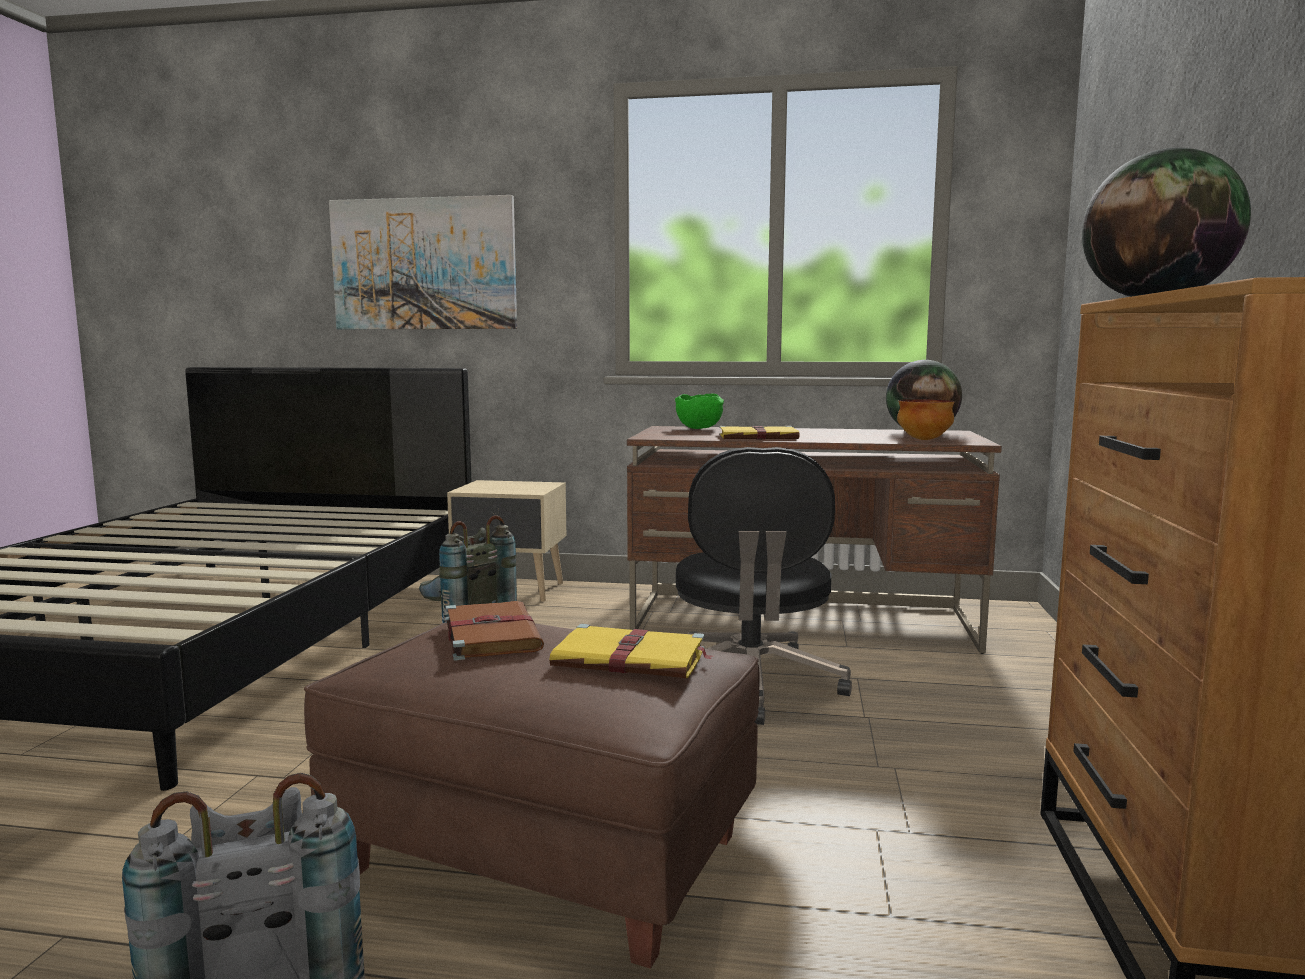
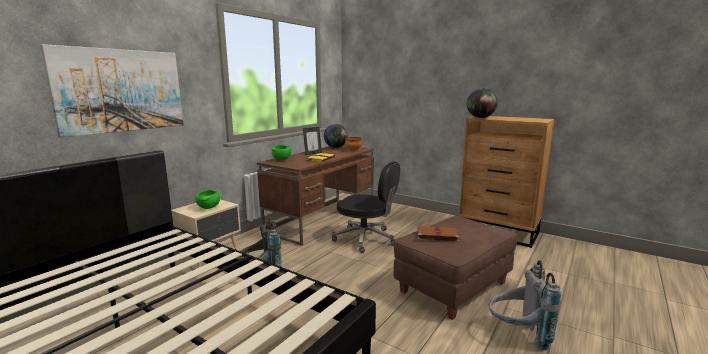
camera: 65 degrees left, 5 degrees up
(504, 488) = (208, 208): none -> green bowl
(632, 659) = (465, 223): yellow book -> none
(807, 431) = (312, 153): none -> picture frame

